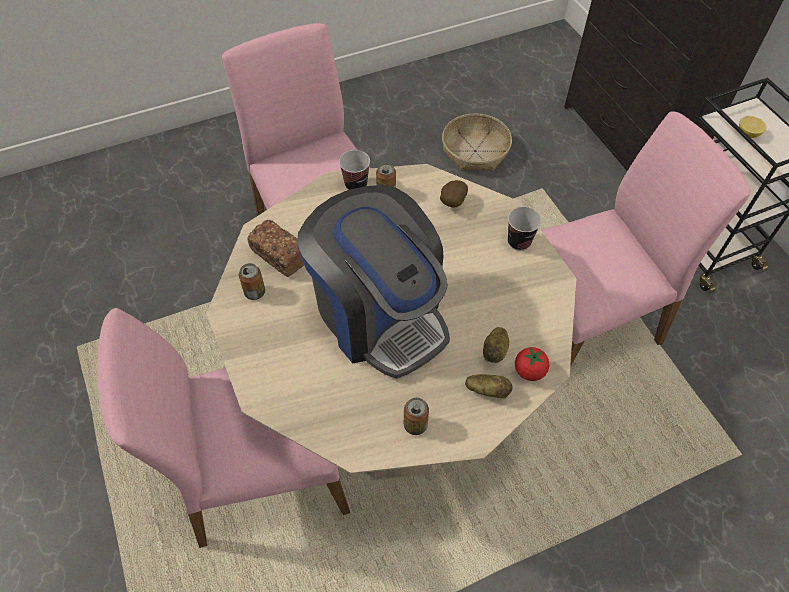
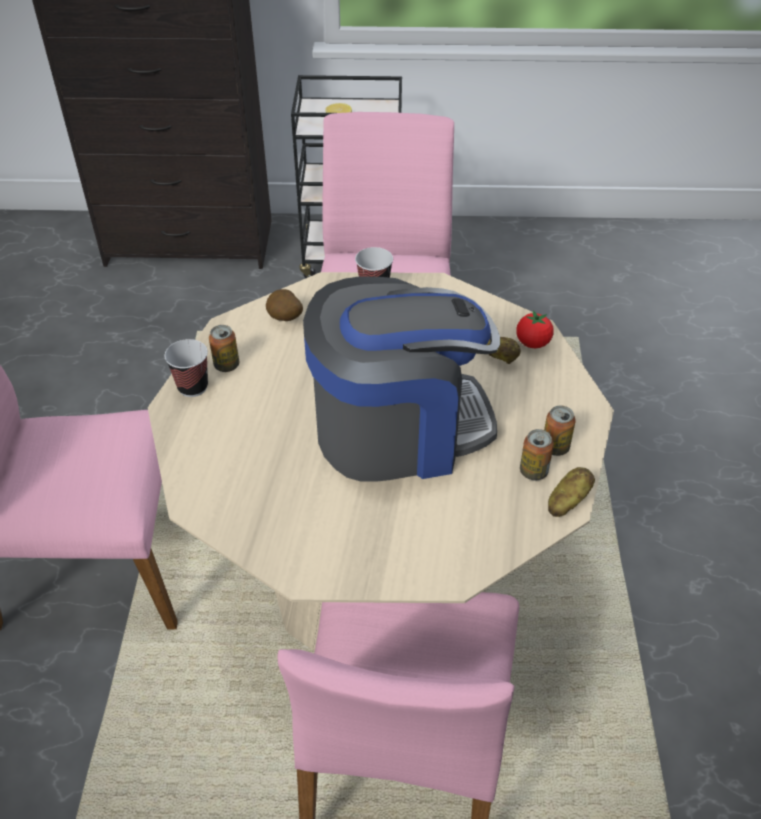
camera: 65 degrees left, 10 degrees down
(255, 292) = (292, 536): can -> can (533, 471)
(279, 255) = (250, 494): bread -> none
(475, 151) = (94, 361): basket -> none
(487, 390) = (540, 379): potato -> potato (567, 501)

